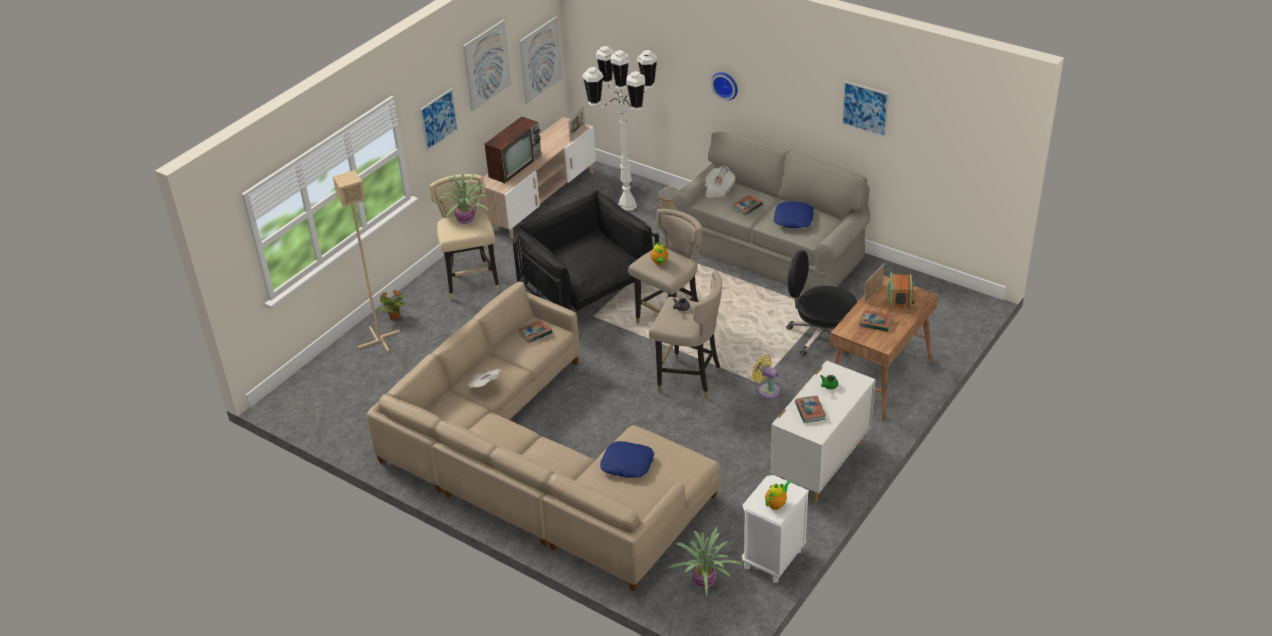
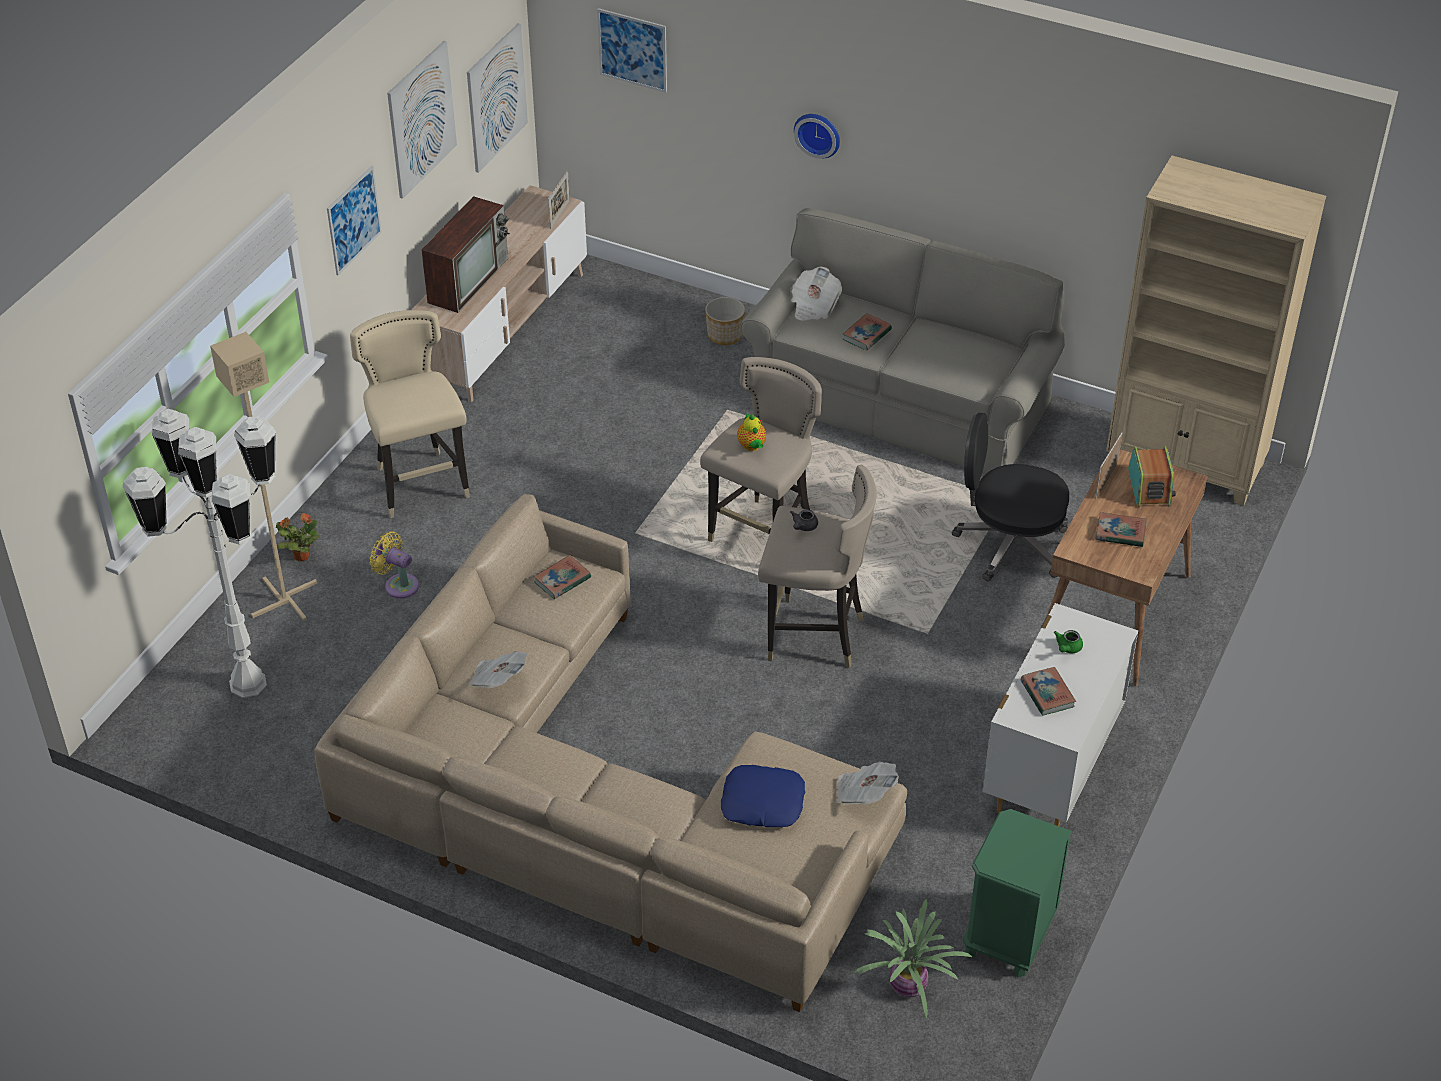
camera: 10 degrees left, 5 degrees up
(466, 221) = (413, 389): potted plant -> none
(586, 289) = (614, 486): black armchair -> none
(626, 205) = (650, 331): white floor lamp -> white floor lamp (247, 683)
(690, 464) = (864, 794): none -> newspaper
(767, 390) = (942, 644): yellow fan -> yellow fan (398, 584)
(773, 559) = (1009, 937): white nightstand -> green nightstand
(776, 504) = (1026, 859): teapot -> none
(794, 219) = (946, 352): blue pillow -> none
(865, 109) = (1061, 172): picture -> picture (632, 50)
(942, 297) = (1186, 465): none -> beige bookcase

